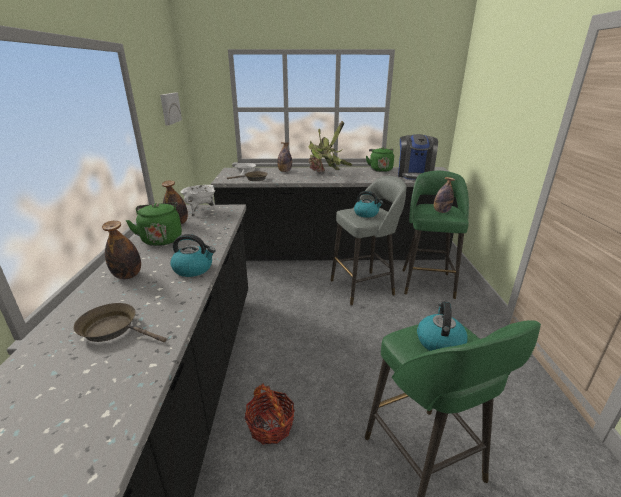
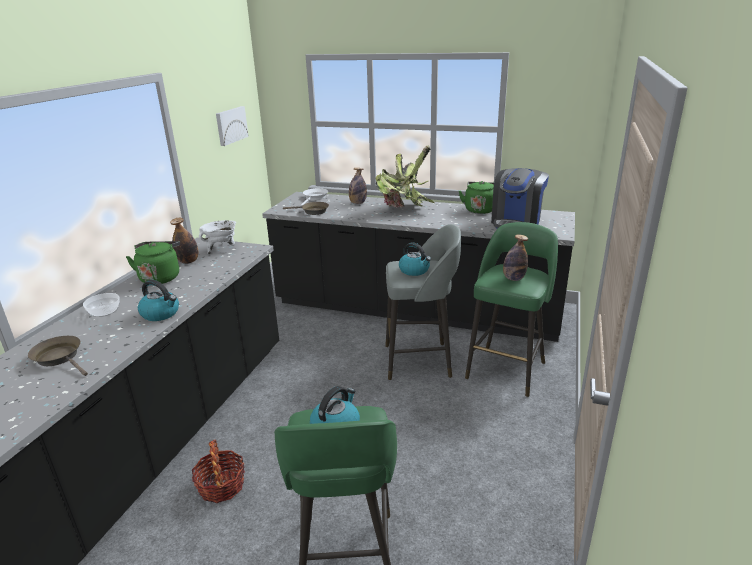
camera: 20 degrees right, 0 degrees up
(128, 276) = (105, 311): bottle -> bowl

